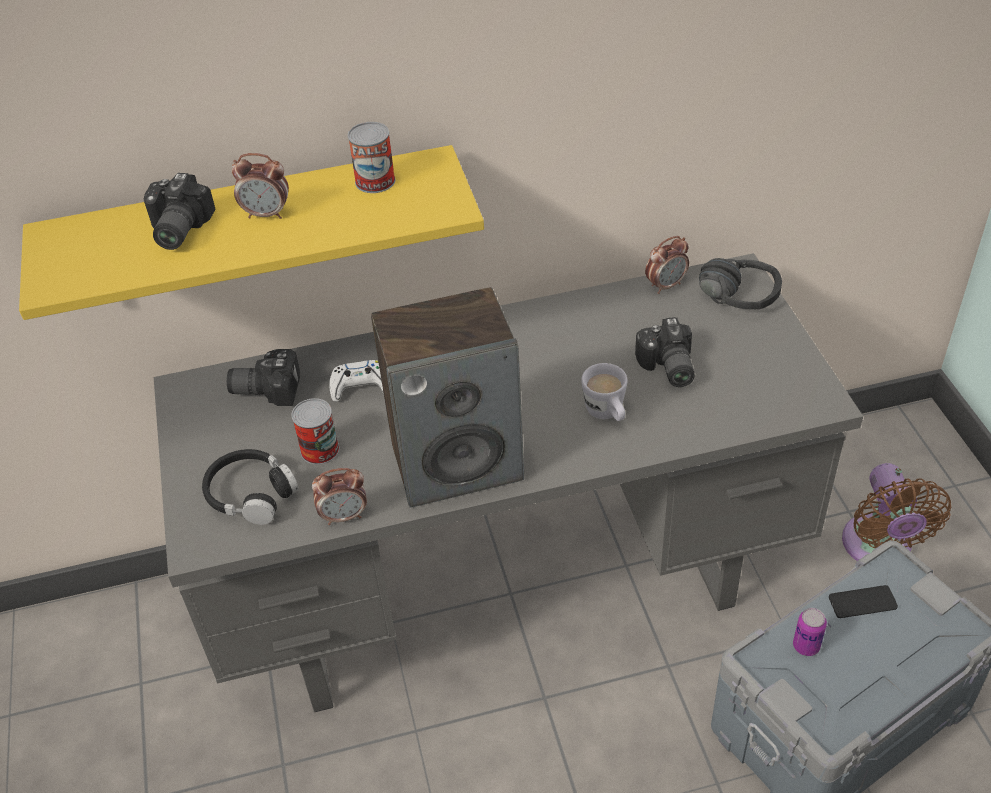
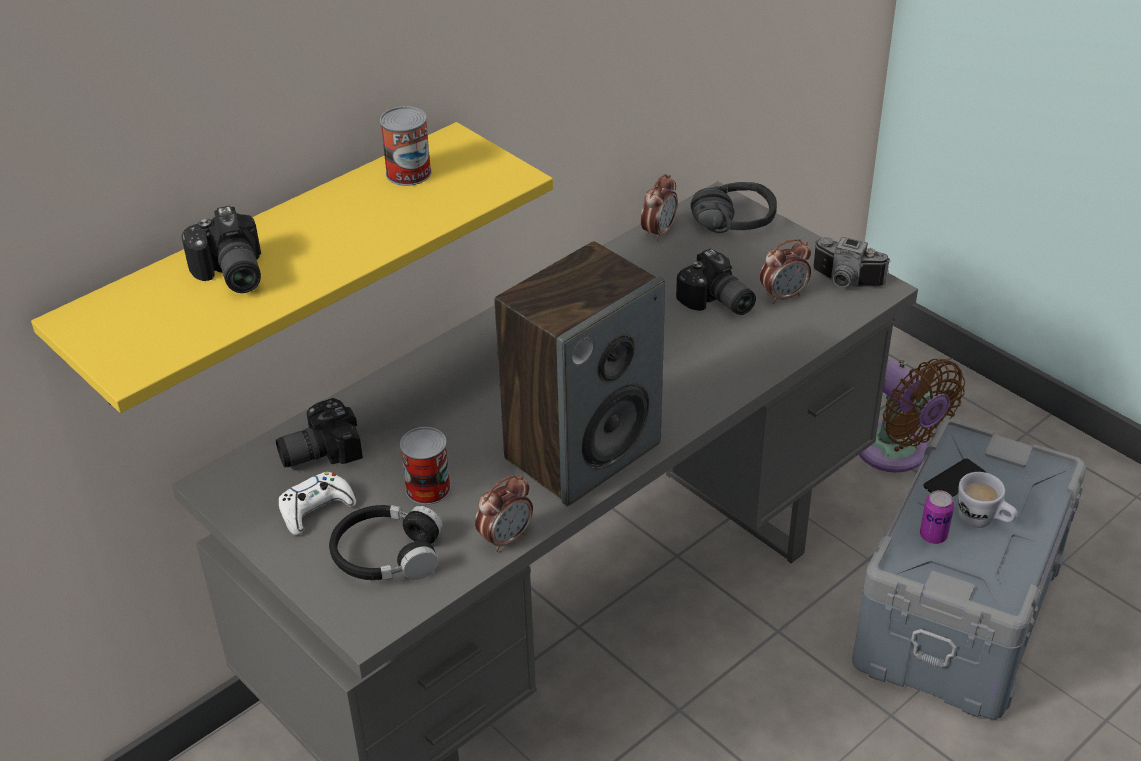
camera: 30 degrees left, 5 degrees down
(267, 214) = (320, 232): alarm clock -> alarm clock (783, 296)
(360, 386) = (422, 416): white game controller -> white game controller (316, 509)
(607, 414) = (693, 360): white mug -> white mug (983, 521)
(797, 387) = (845, 282): none -> camera

